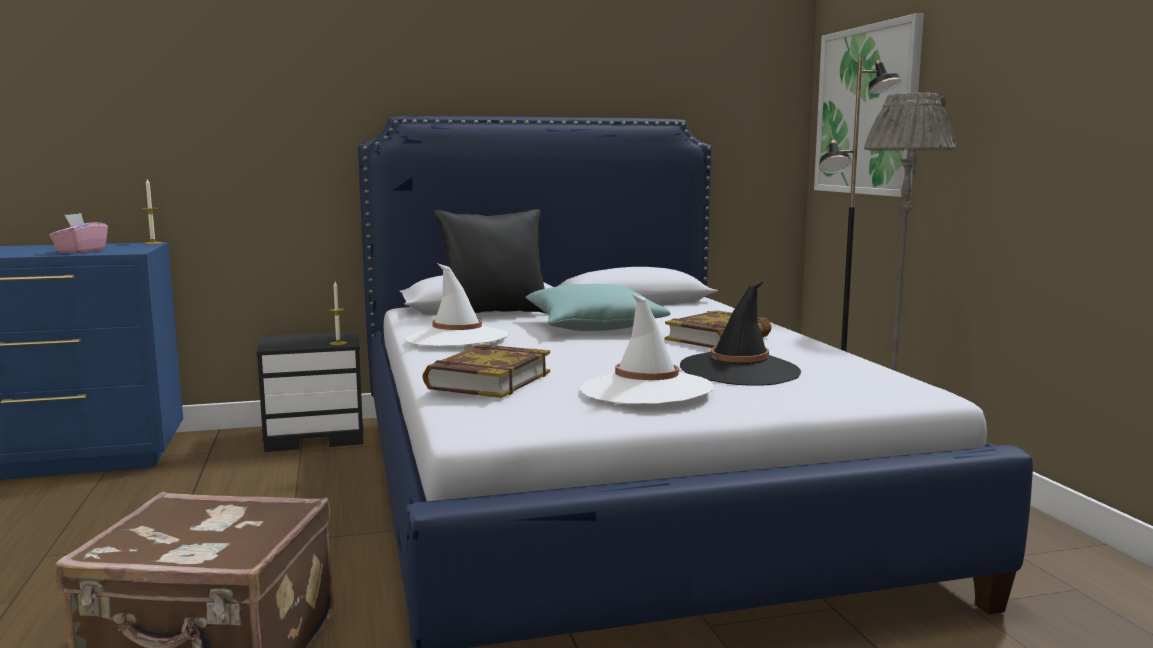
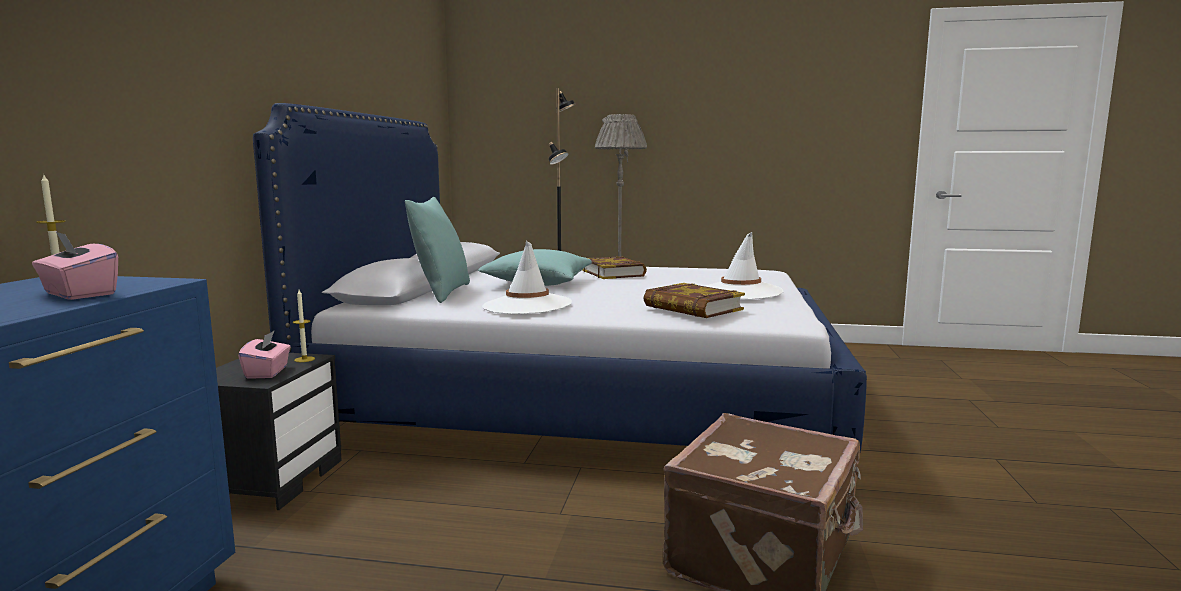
camera: 65 degrees left, 0 degrees up
(296, 344) = (267, 372): none -> pink tissue box
(495, 314) = (441, 293): black pillow -> turquoise pillow
(739, 370) = (700, 280): black hat -> none
(867, 111) = (522, 123): picture -> none

